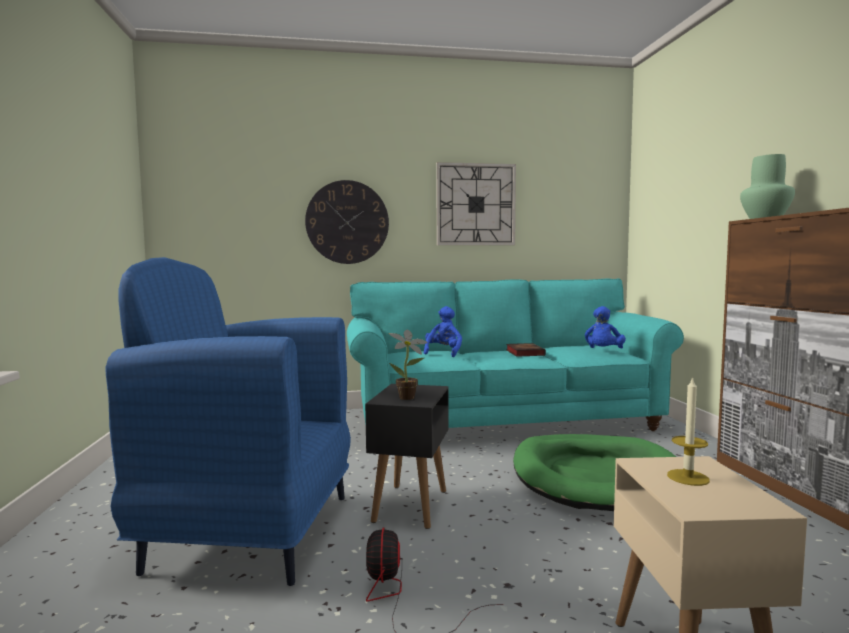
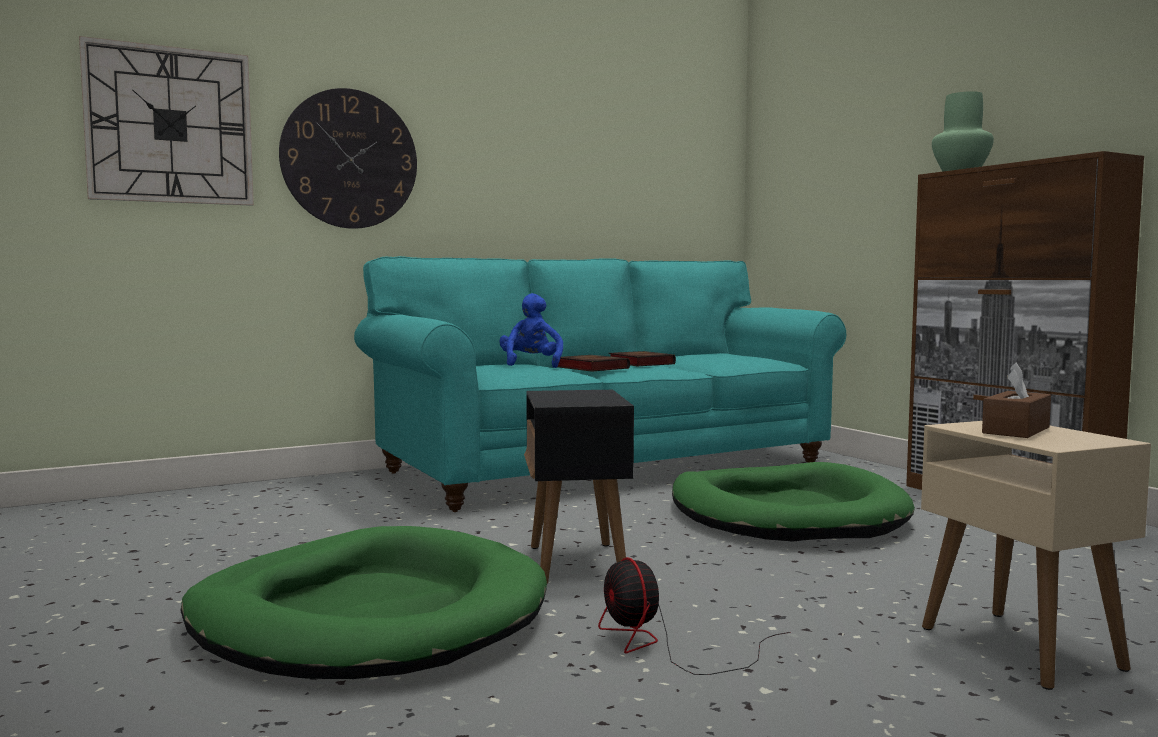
camera: 20 degrees left, 0 degrees up
(250, 532) = (369, 616): blue armchair -> green dog bed
(409, 398) = (586, 400): potted plant -> none
(475, 204) = (545, 144): wall clock -> wall clock (170, 125)
(482, 357) = (590, 368): none -> book
(603, 351) = (747, 357): blue plush toy -> none
(688, 477) = (1016, 430): candle -> brown tissue box

